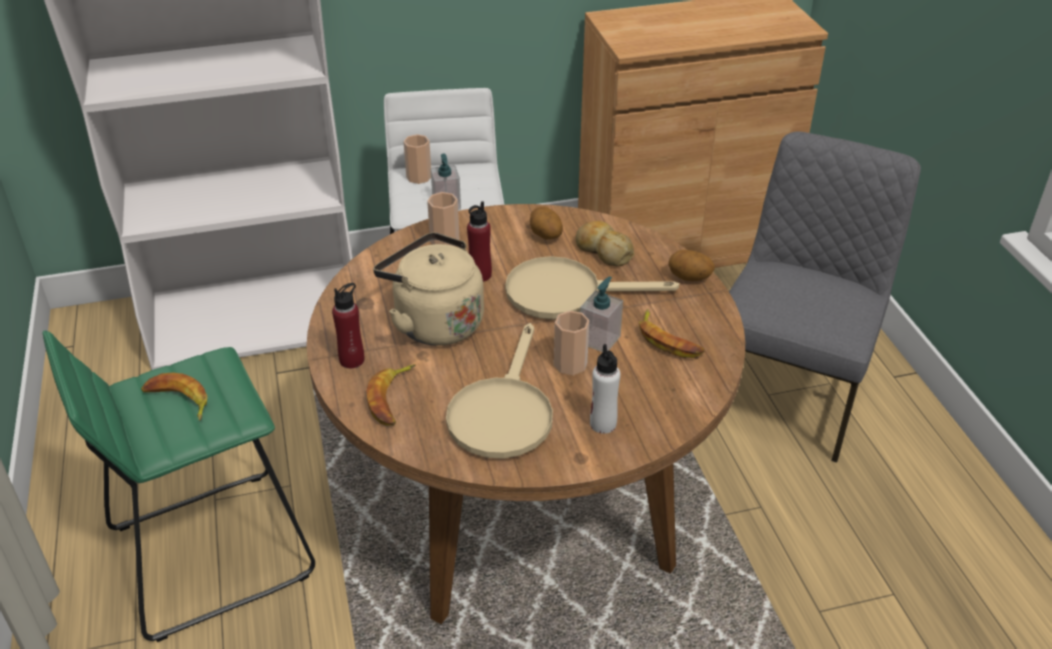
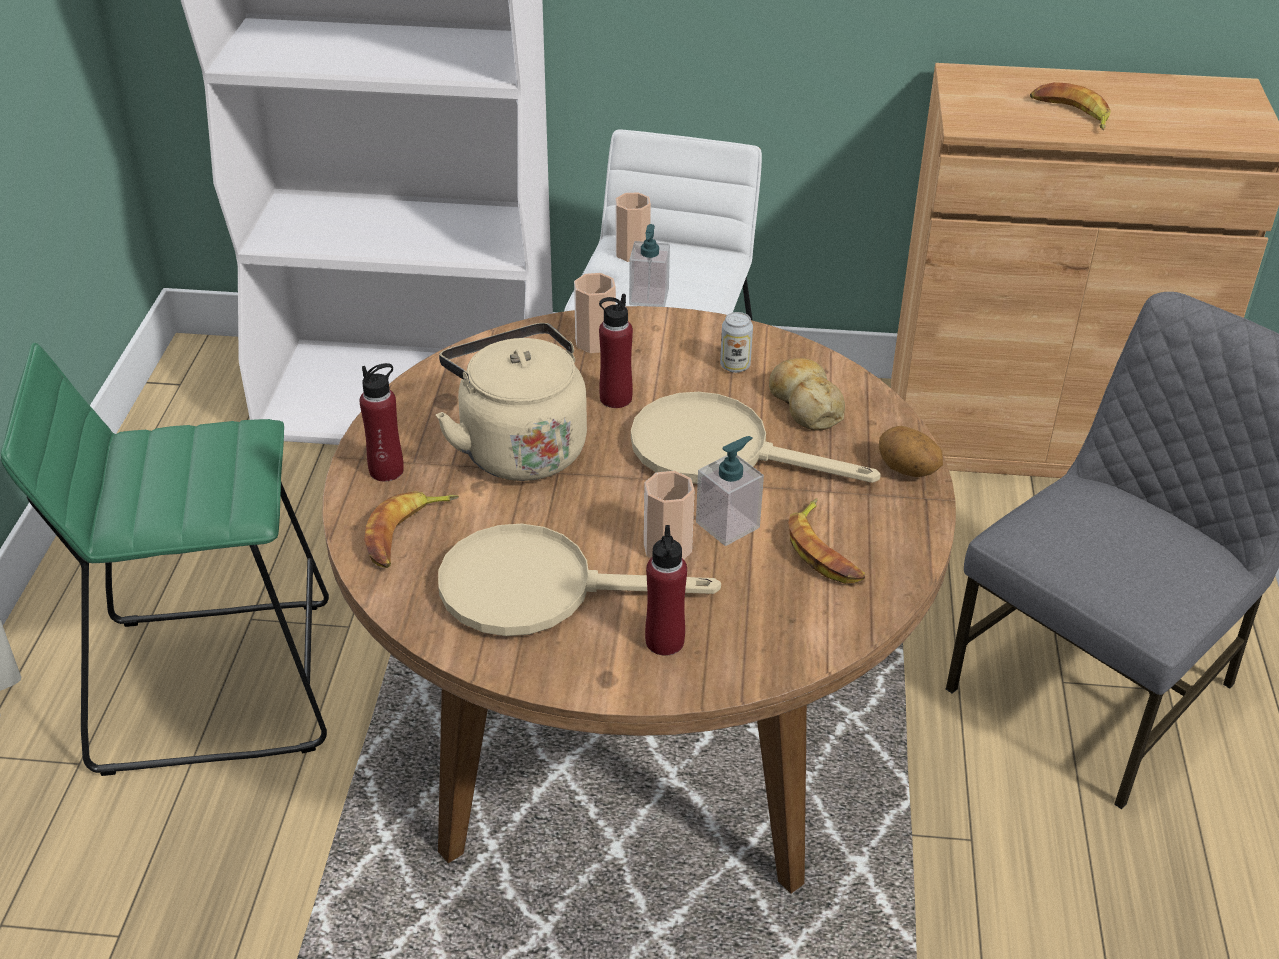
camera: 20 degrees right, 0 degrees up
(178, 401) = (177, 472): banana -> banana (1071, 113)
(502, 412) = (539, 588): beige frying pan -> beige frying pan turned 60 degrees clockwise
(545, 236) = (735, 366): potato -> can
(603, 424) = (664, 641): white bottle -> red bottle

